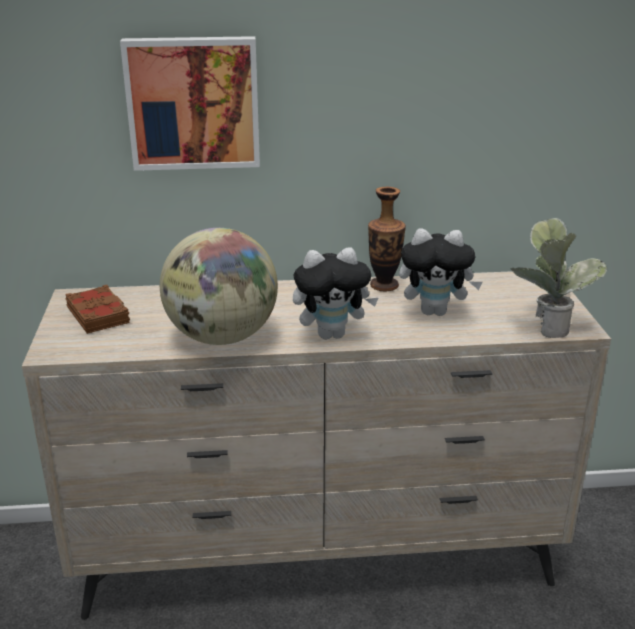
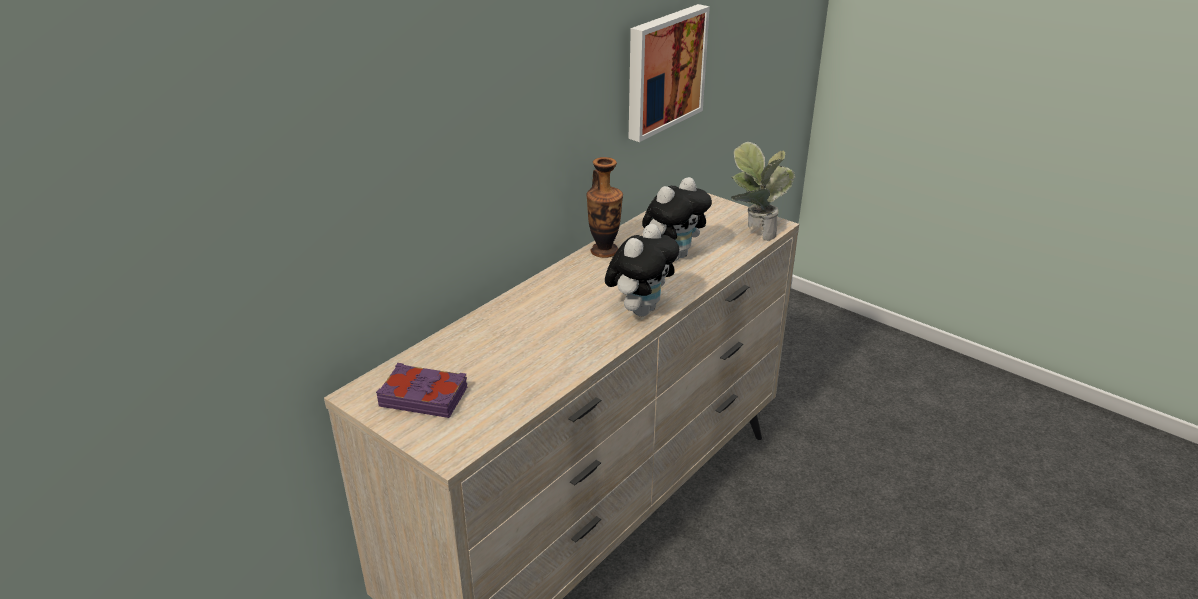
camera: 45 degrees left, 5 degrees up
(99, 315) = (424, 396): brown book -> purple book
(193, 103) = (432, 131): picture -> picture (663, 70)
(221, 337) = (567, 356): globe -> none

